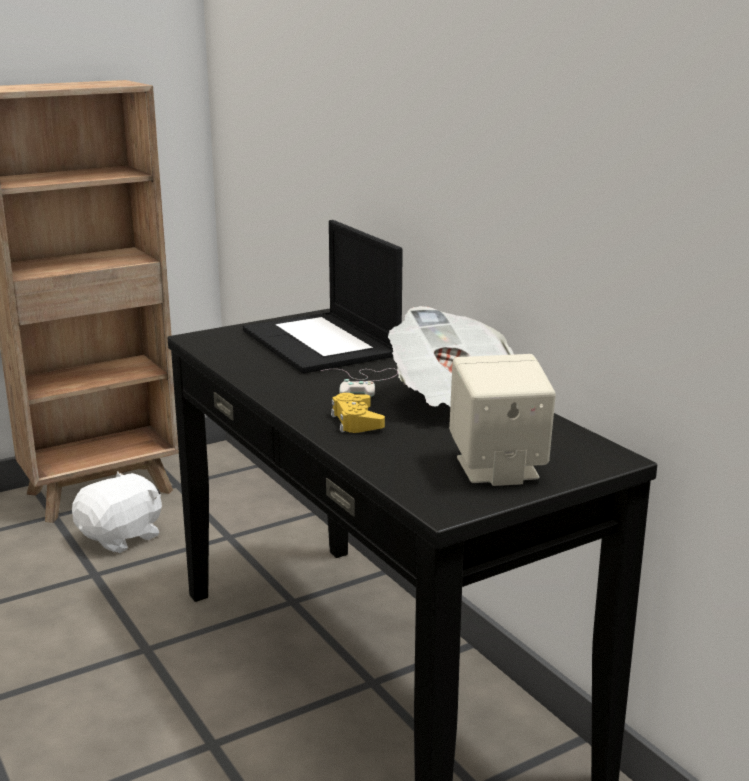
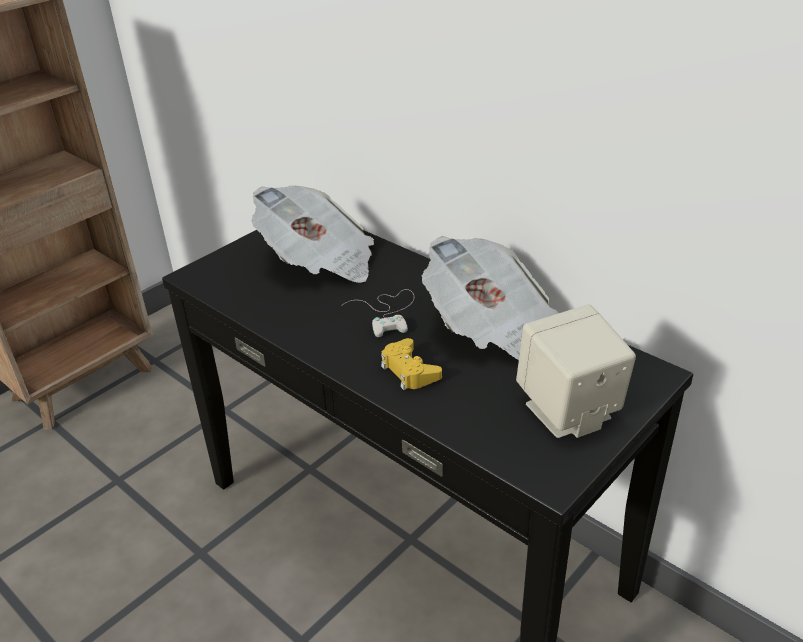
camera: 15 degrees left, 15 degrees up
(122, 537) = (126, 431): white plush toy -> none
(322, 343) = (319, 261): laptop -> newspaper

